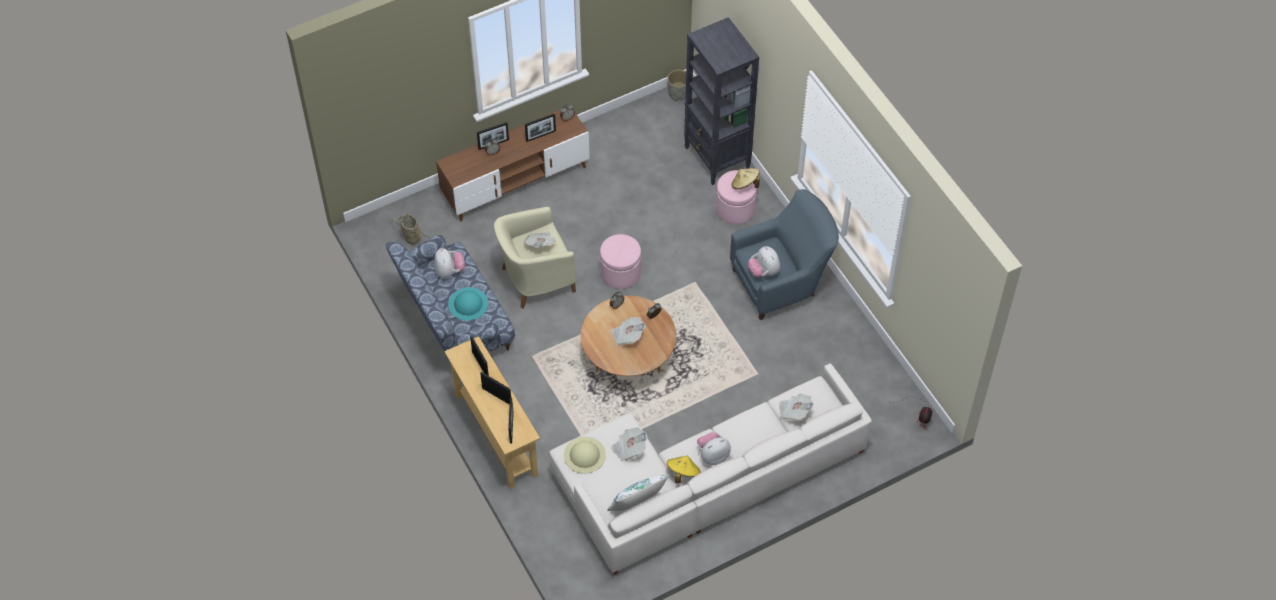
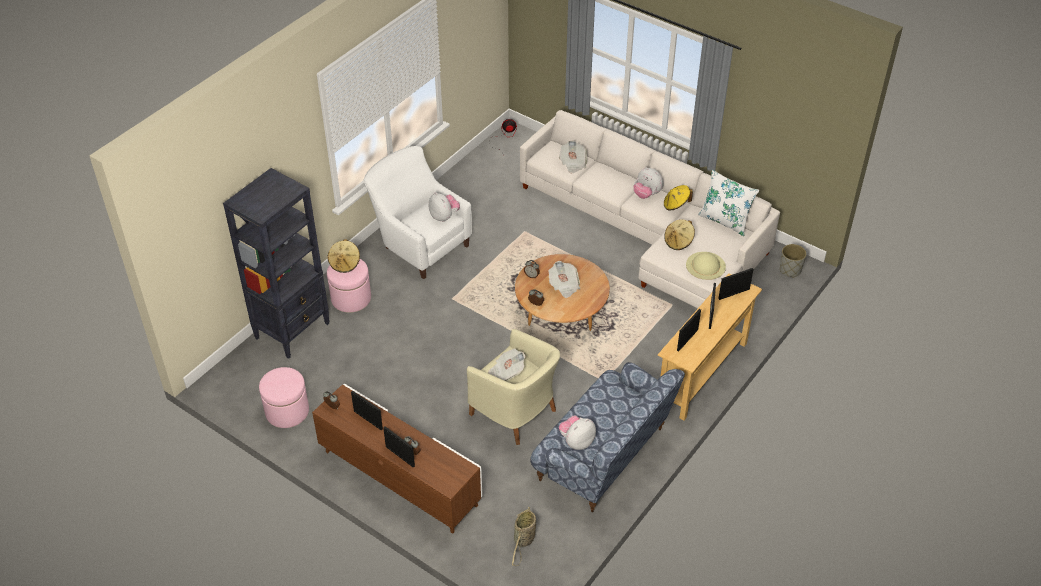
camera: 115 degrees left, 10 degrees down
(468, 303) = (605, 410): turquoise hat -> none
(620, 273) = (471, 352): pink ottoman -> pink ottoman (287, 411)
(629, 449) = (678, 242): newspaper -> beige hat
(678, 94) = (215, 388): grey planter -> grey planter (790, 270)
(763, 271) = (444, 216): plush toy -> plush toy turned 75 degrees counterclockwise
(782, 282) = (419, 244): blue armchair -> white armchair

